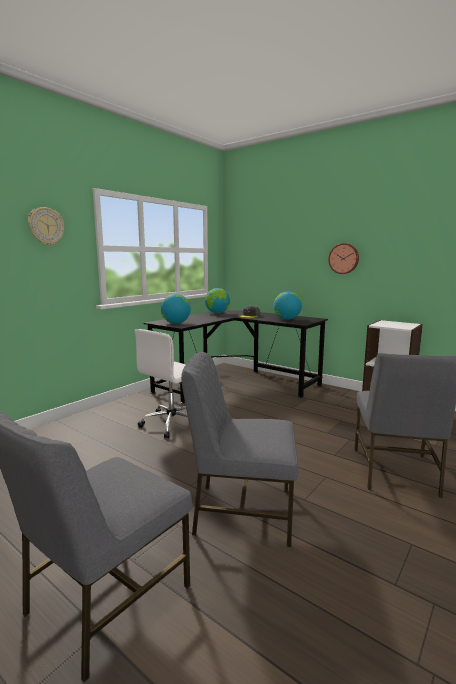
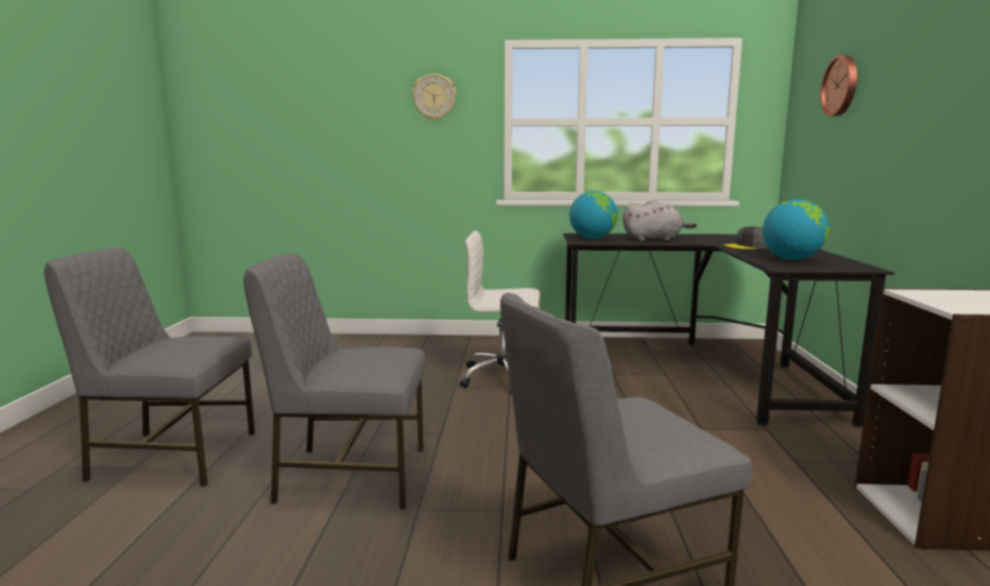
camera: 55 degrees right, 0 degrees up
(203, 319) = (654, 239): none -> grey plush toy
(217, 313) = (718, 236): globe -> none
(241, 511) = (349, 475): grey chair -> grey chair turned 60 degrees counterclockwise
(344, 258) = (945, 123): wall clock -> wall clock (841, 86)

